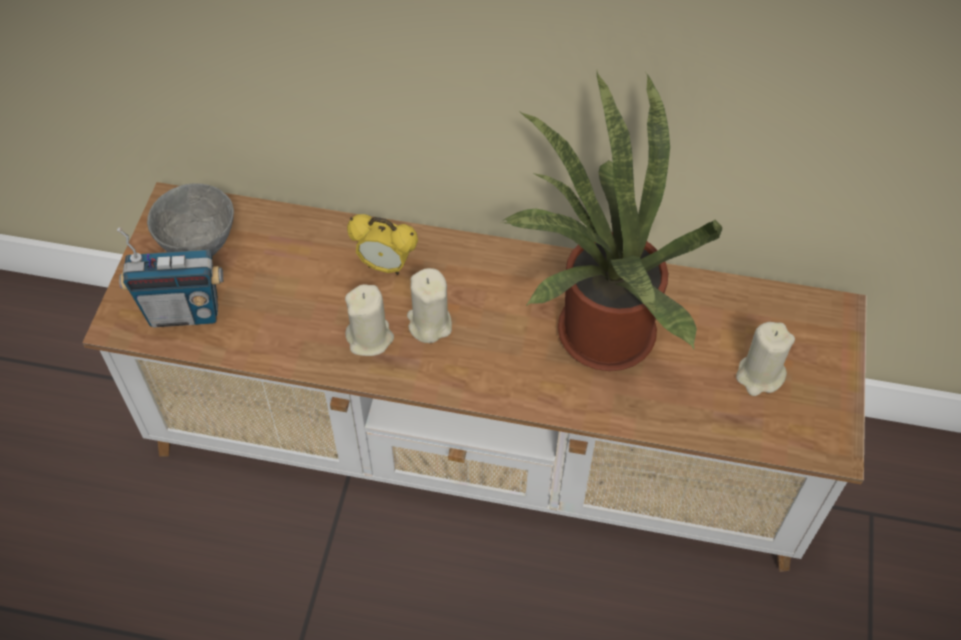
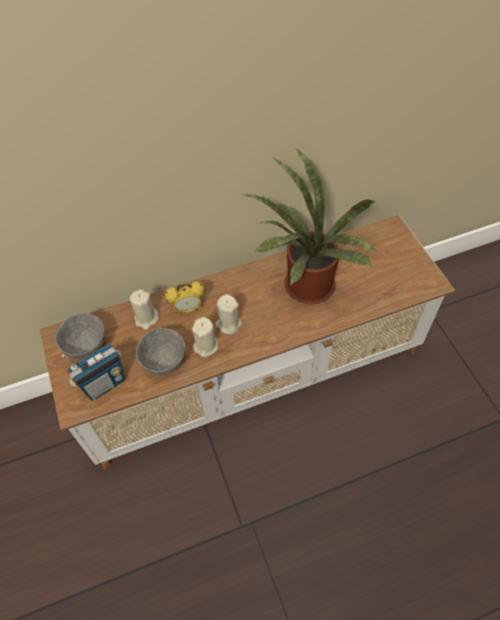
camera: 30 degrees left, 0 degrees up
(288, 329) = (163, 363): none -> grey bowl
(759, 376) = (384, 269): beige candle -> beige candle (146, 318)

